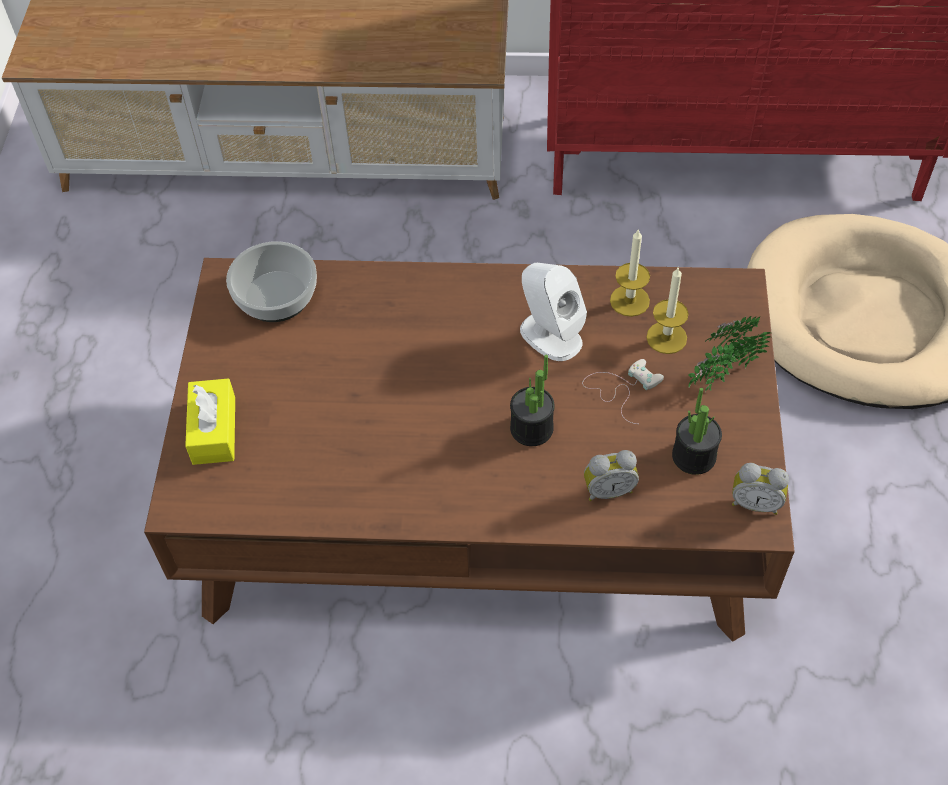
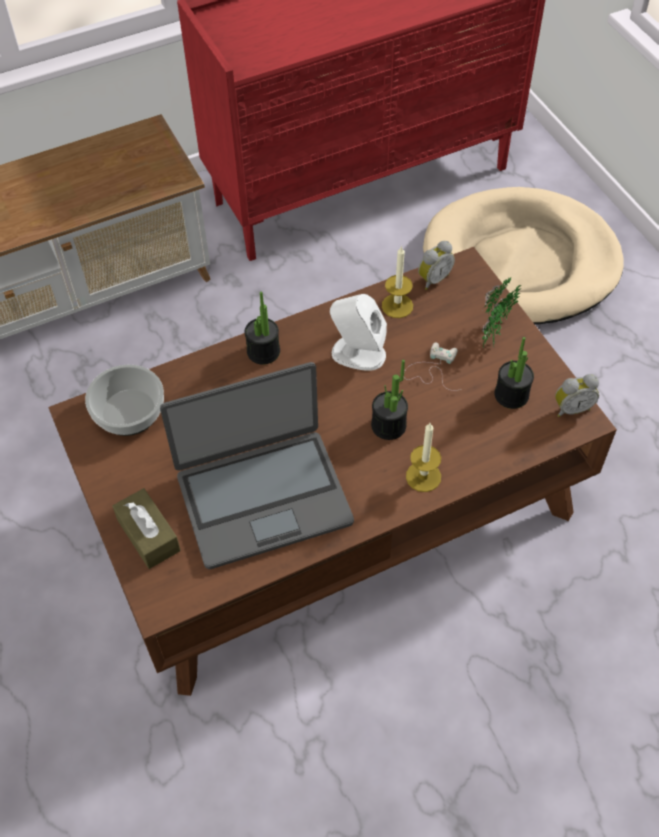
camera: 30 degrees left, 0 degrees up
(214, 430) = (148, 535): yellow tissue box -> brown tissue box
(350, 444) = (263, 497): none -> laptop
(451, 290) = (263, 351): none -> potted plant
(608, 489) = (469, 444): alarm clock -> alarm clock (433, 279)
(666, 337) = (439, 321): candle -> candle (423, 476)

